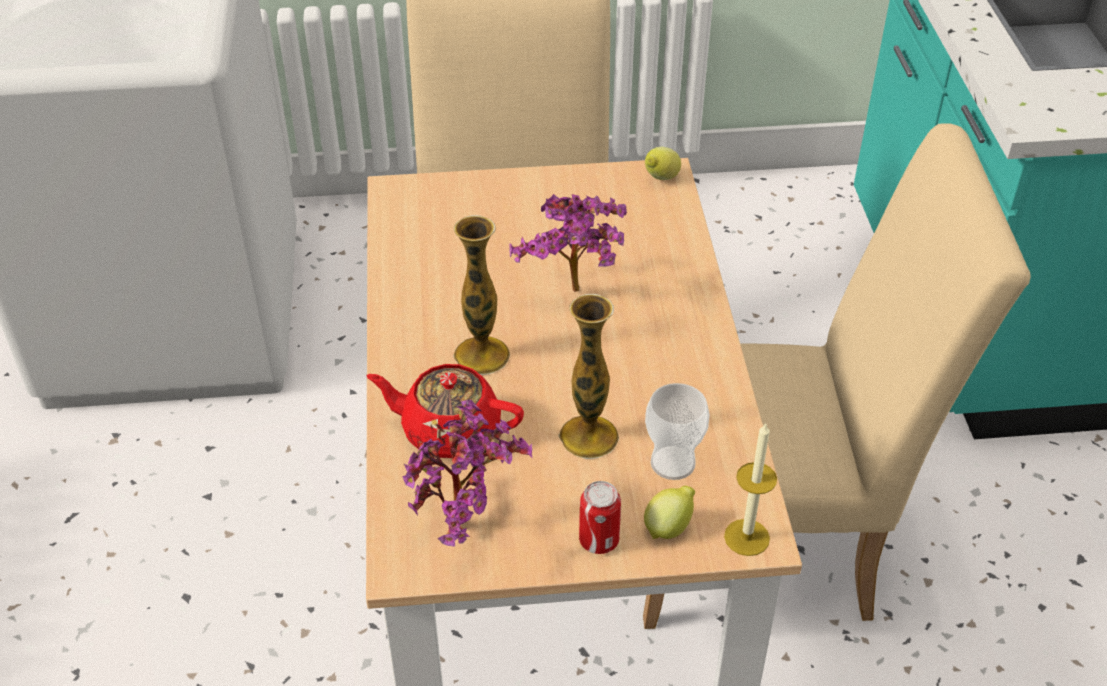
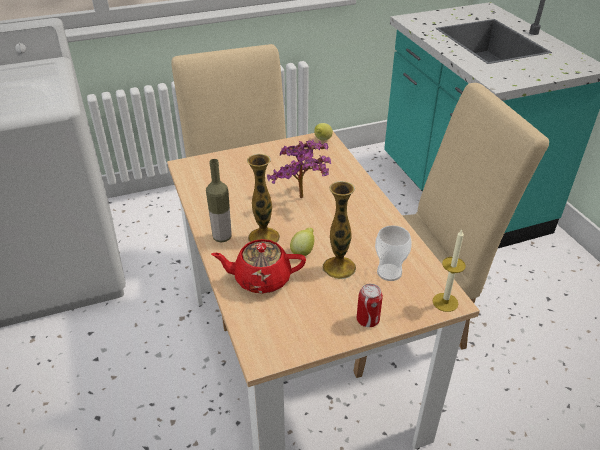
camera: 15 degrees left, 5 degrees down
(411, 342) = (222, 237): none -> bottle
(466, 527) = (291, 328): potted plant -> none
(669, 527) = (402, 305): lemon -> lemon (303, 252)

